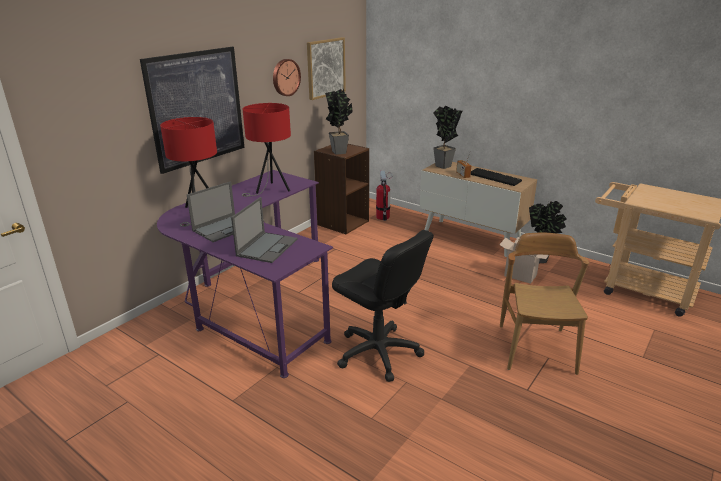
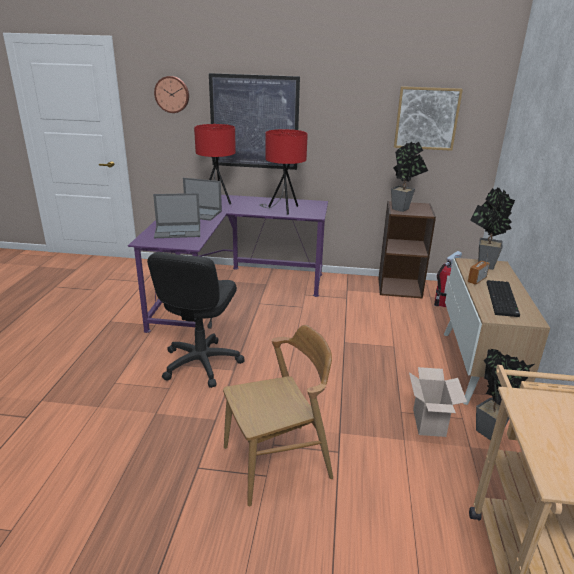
camera: 60 degrees right, 0 degrees up
(285, 77) = (362, 117): wall clock -> wall clock (172, 94)

